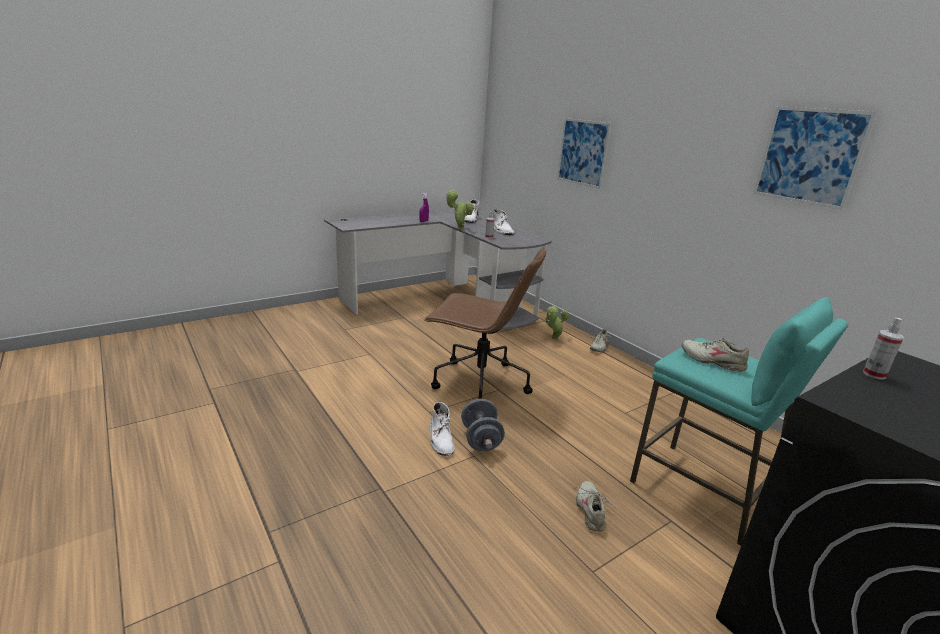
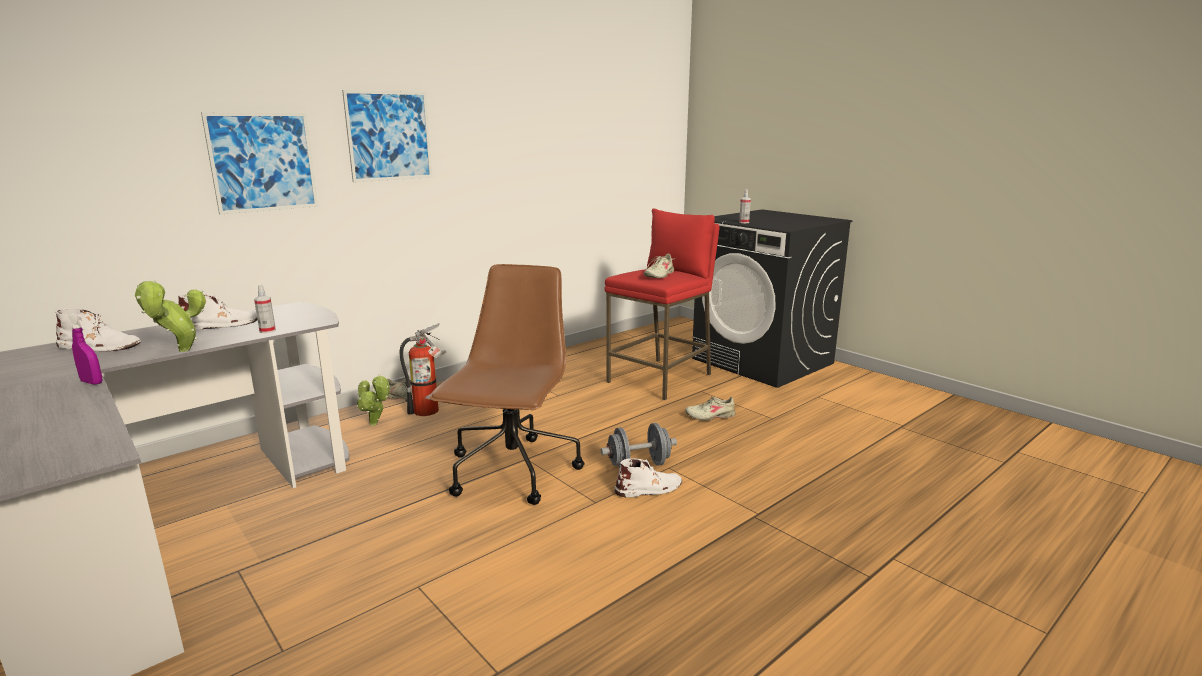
camera: 95 degrees left, 5 degrees down
(578, 355) = (430, 411): none -> fire extinguisher
(702, 491) = (660, 378): turquoise stool -> red stool
(809, 156) = (527, 124): picture -> picture (389, 136)

